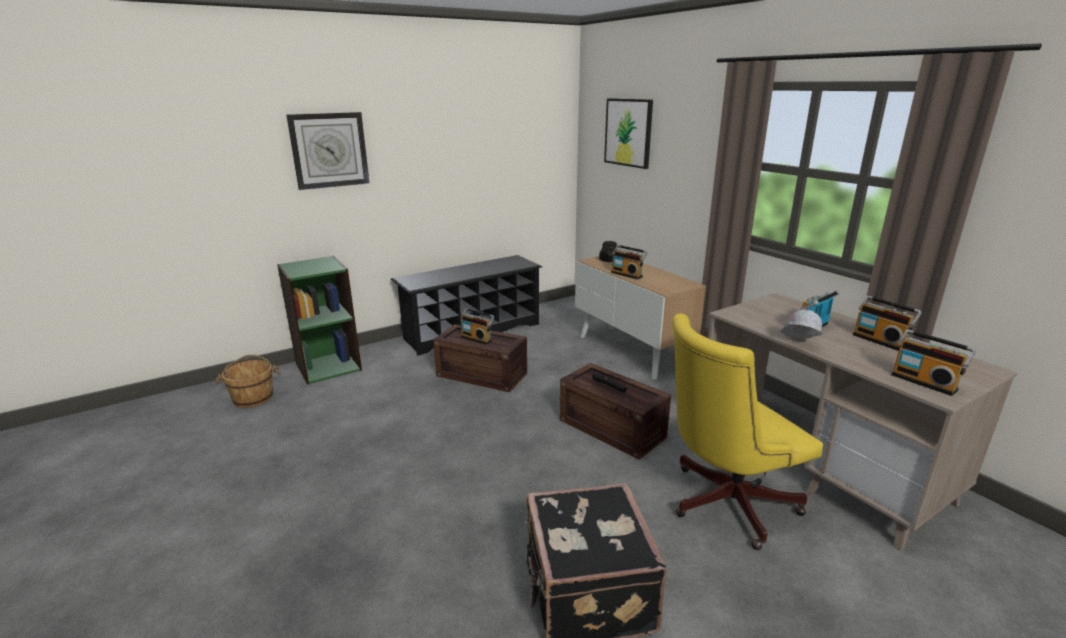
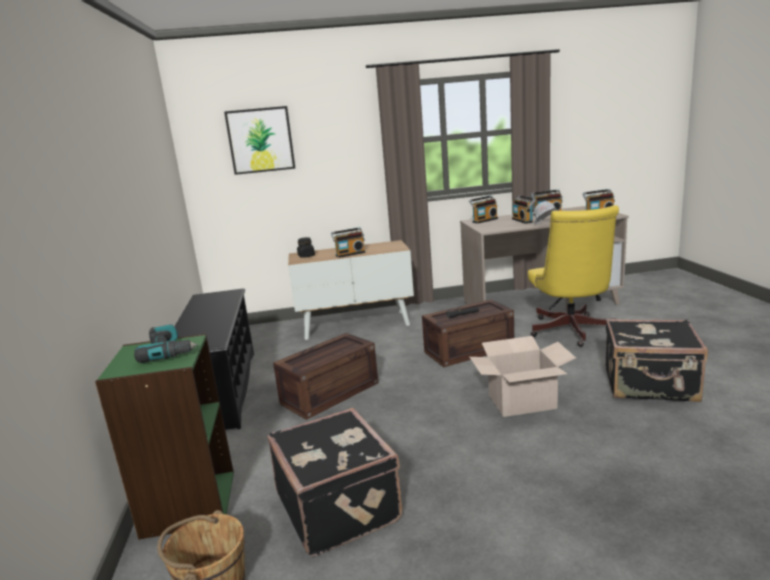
camera: 65 degrees left, 5 degrees down
(316, 267) = (169, 351): none -> power drill
(323, 419) = (339, 506): none -> black suitcase
(329, 150) = (80, 185): wall clock -> none
(477, 338) = (321, 355): radio -> radio (484, 220)
(501, 483) = (522, 401): none -> cardboard box

